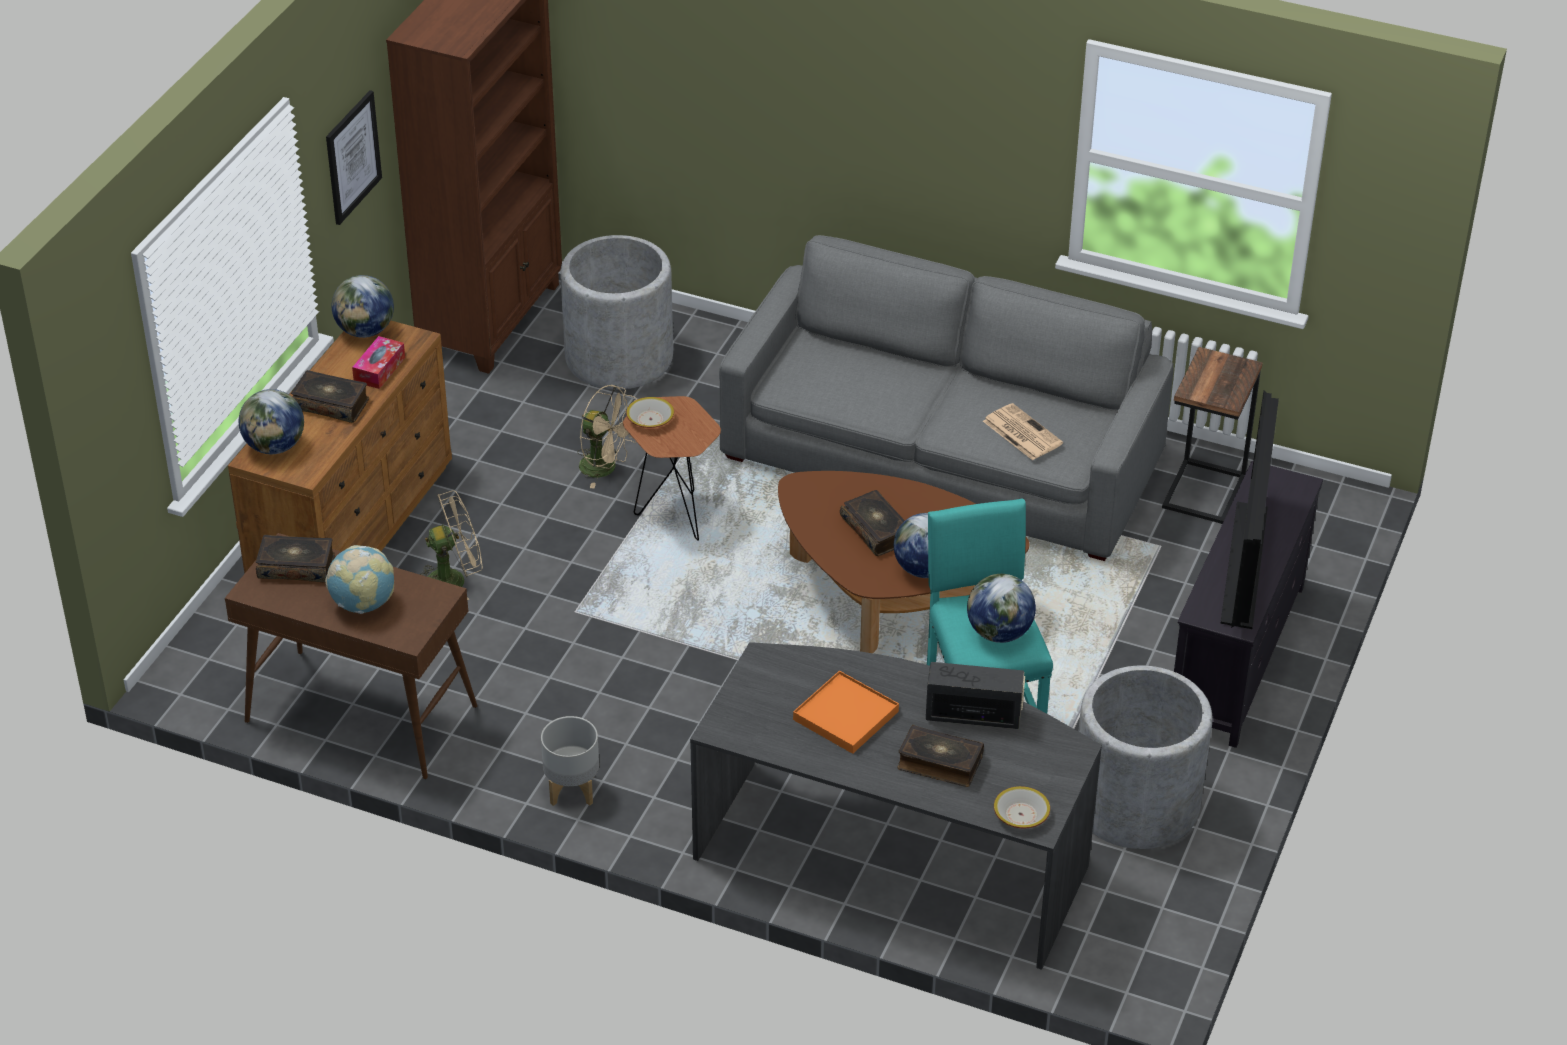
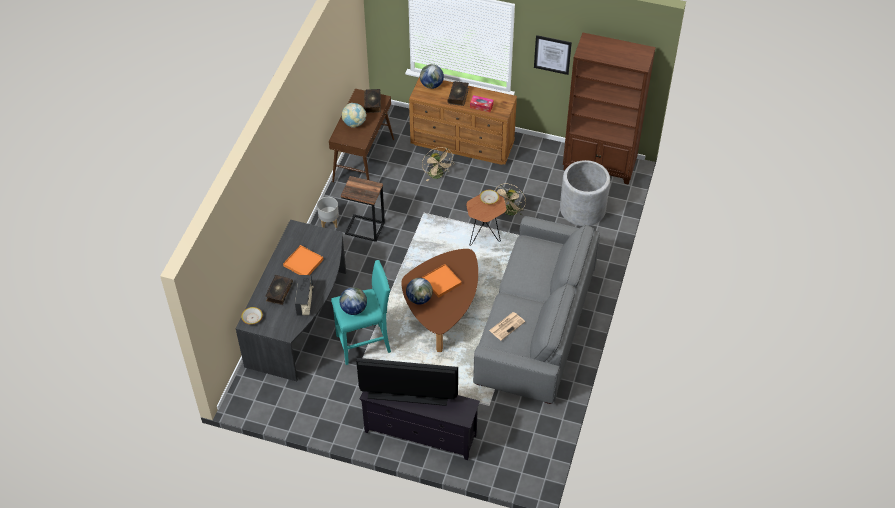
camera: 85 degrees right, 10 degrees up
(365, 331) = (504, 99): globe -> none
(876, 530) = (441, 282): book -> orange tray
(1135, 804) = (330, 397): grey planter -> none
(1205, 491) = (529, 423): side table -> side table (365, 229)

